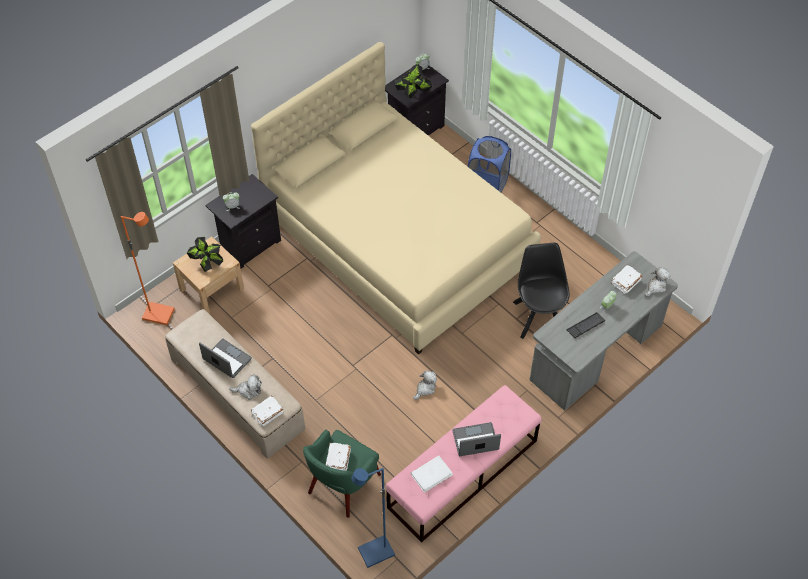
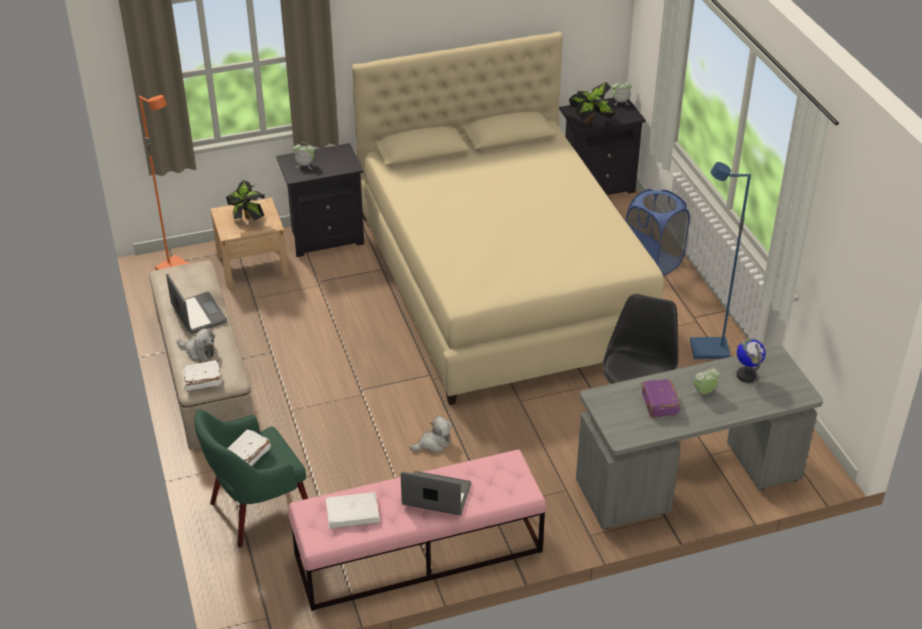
camera: 25 degrees right, 15 degrees down
(376, 553) = (245, 600): blue floor lamp -> blue floor lamp (709, 350)
(585, 326) = (659, 404): keyboard -> purple book
(625, 282) = (746, 375): white book -> globe
(656, 286) = (789, 392): plush toy -> none

